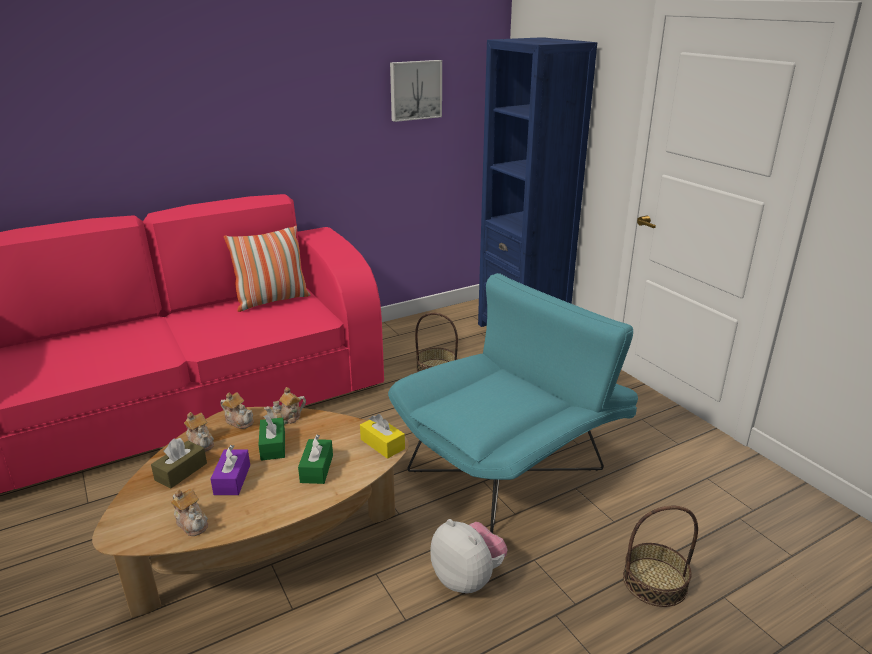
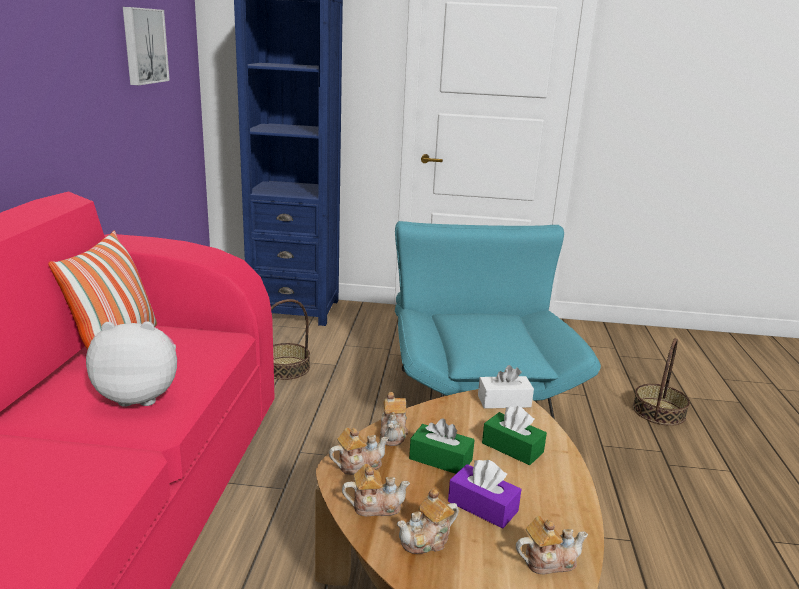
camera: 55 degrees left, 5 degrees down
(181, 471) = (427, 540): brown tissue box -> teapot
(382, 444) = (504, 401): yellow tissue box -> white tissue box
(467, 578) = (601, 485): plush toy -> plush toy (140, 396)

